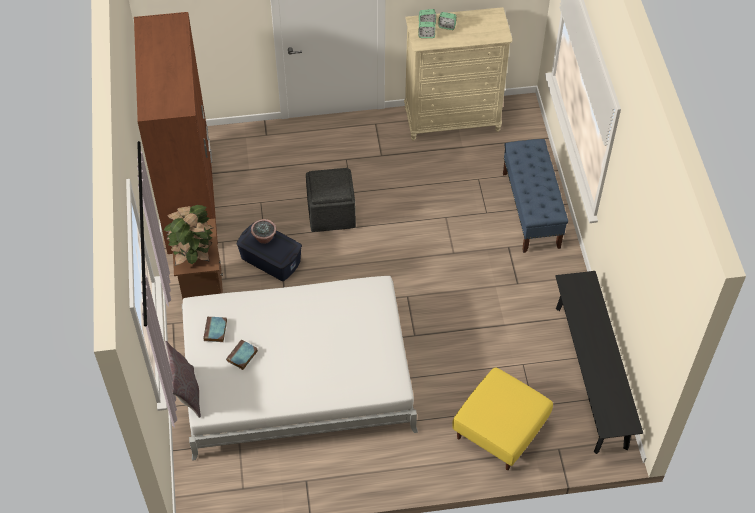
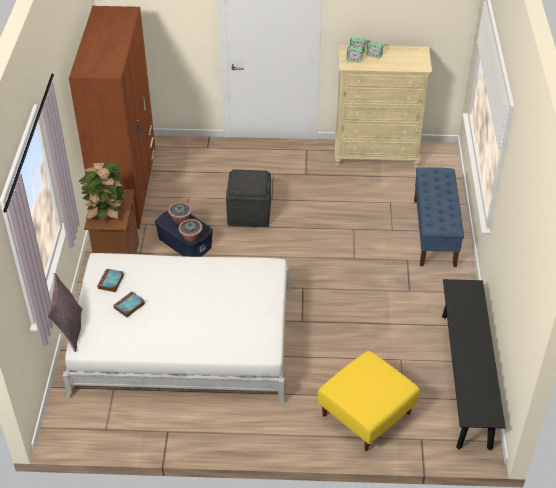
camera: 10 degrees right, 10 degrees down
(281, 258) = (191, 238): none -> potted plant

